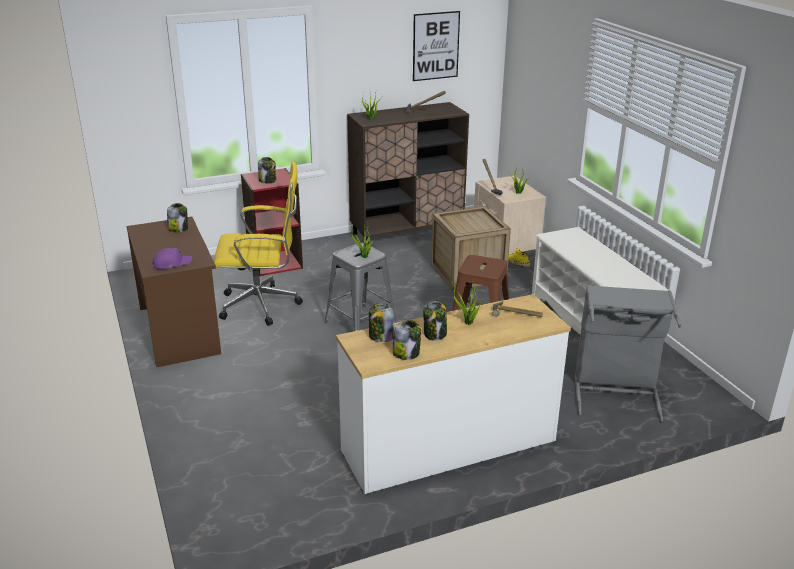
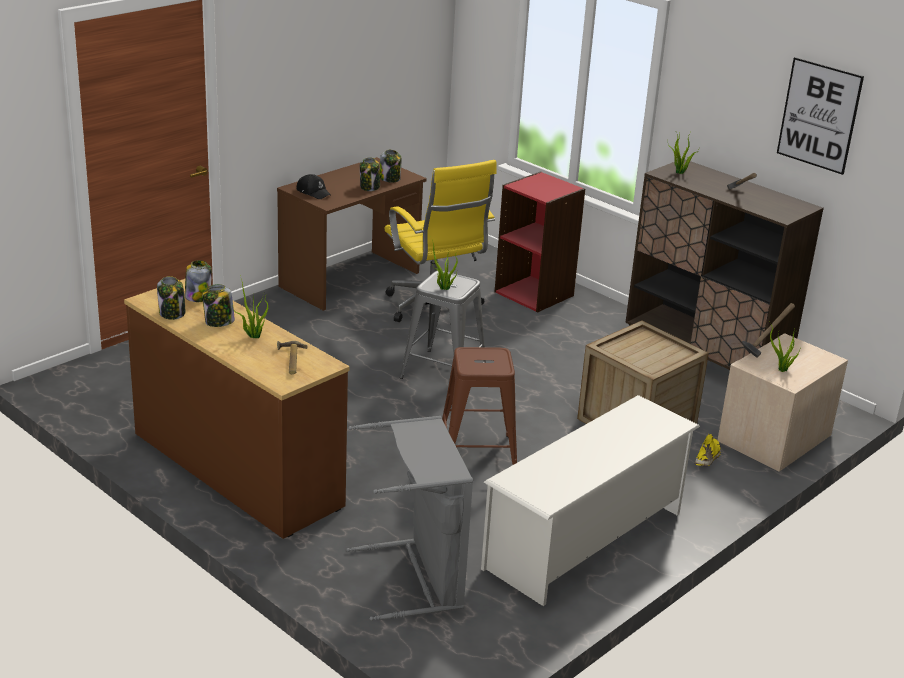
camera: 65 degrees right, 0 degrees up
(171, 263) = (313, 192): purple cap -> black cap
(267, 180) = (536, 187): jar -> jar (370, 187)
(449, 447) = (236, 470): white dresser -> brown dresser

